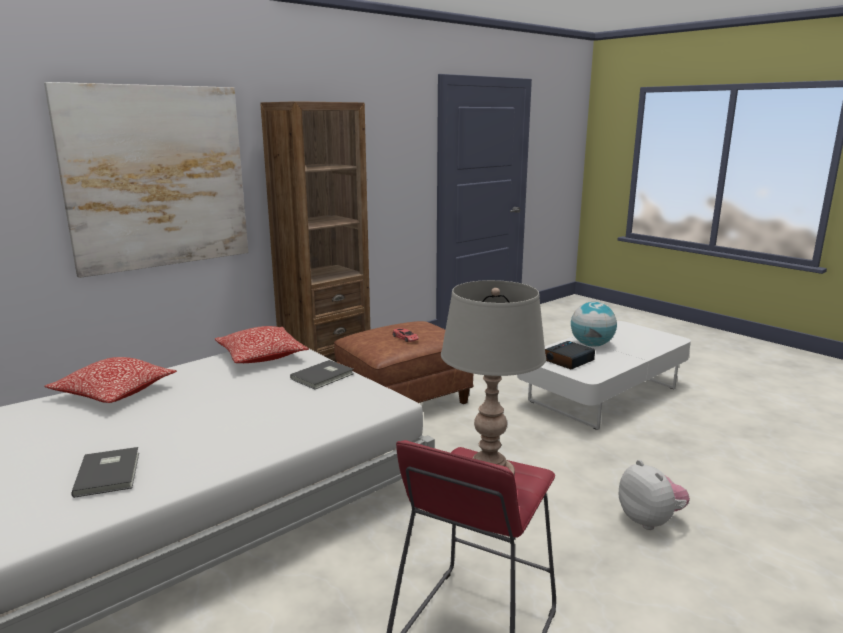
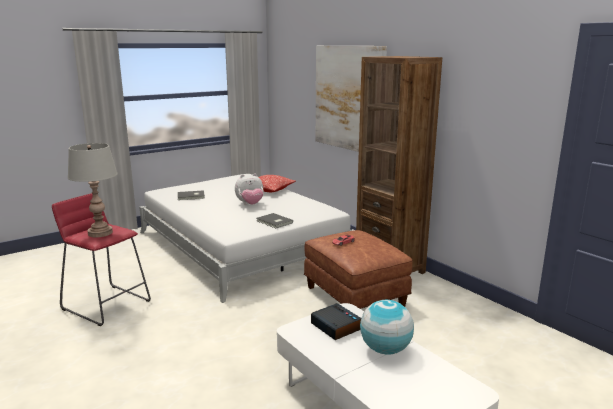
camera: 95 degrees right, 0 degrees up
(261, 356) = (311, 209): pillow -> none
(650, 520) = (146, 378): plush toy -> plush toy (250, 204)

